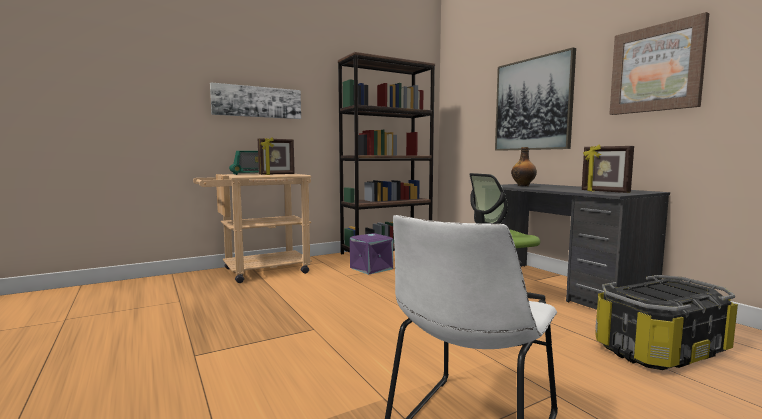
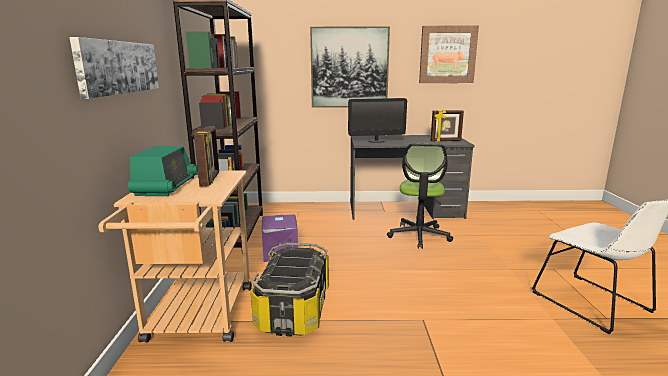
camera: 60 degrees left, 10 degrees up
(523, 186) = (376, 141): bottle -> monitor
(659, 349) = (510, 227): storage box -> storage box (293, 309)

